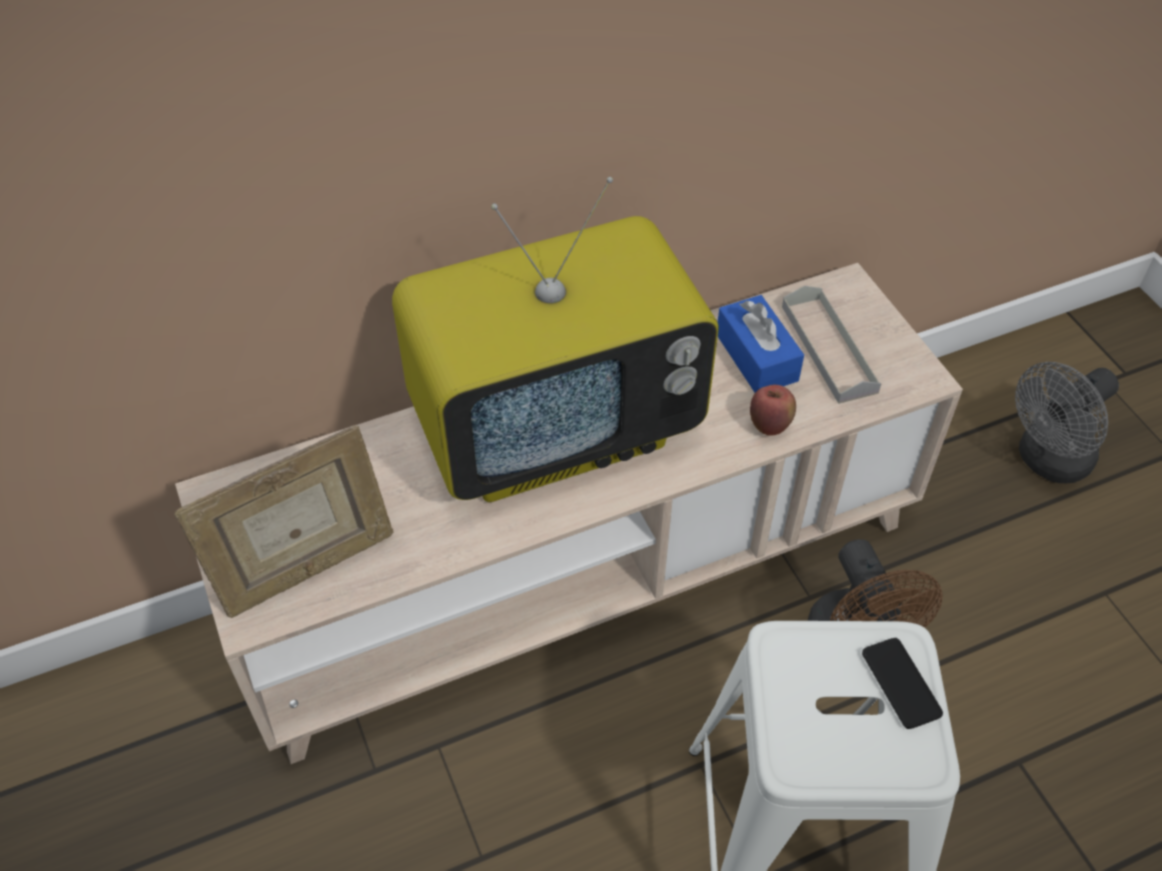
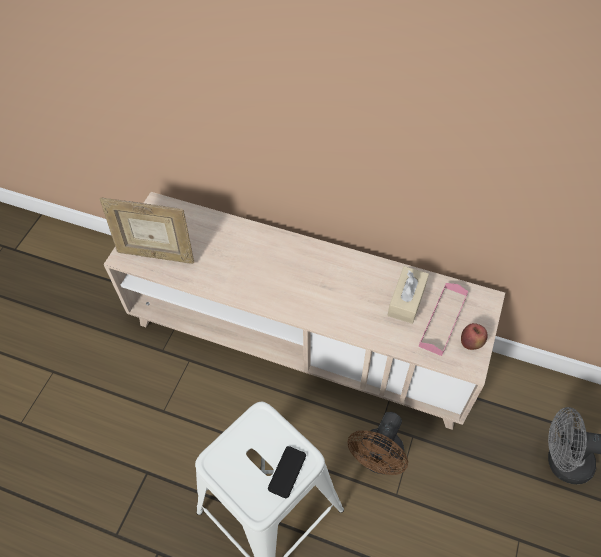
camera: 45 degrees right, 5 degrees up
(557, 429) = (294, 269): television -> none
(756, 357) = (406, 300): blue tissue box -> beige tissue box
(770, 425) = (378, 332): apple -> apple (471, 343)
(828, 349) = (443, 320): grey tray -> pink tray

